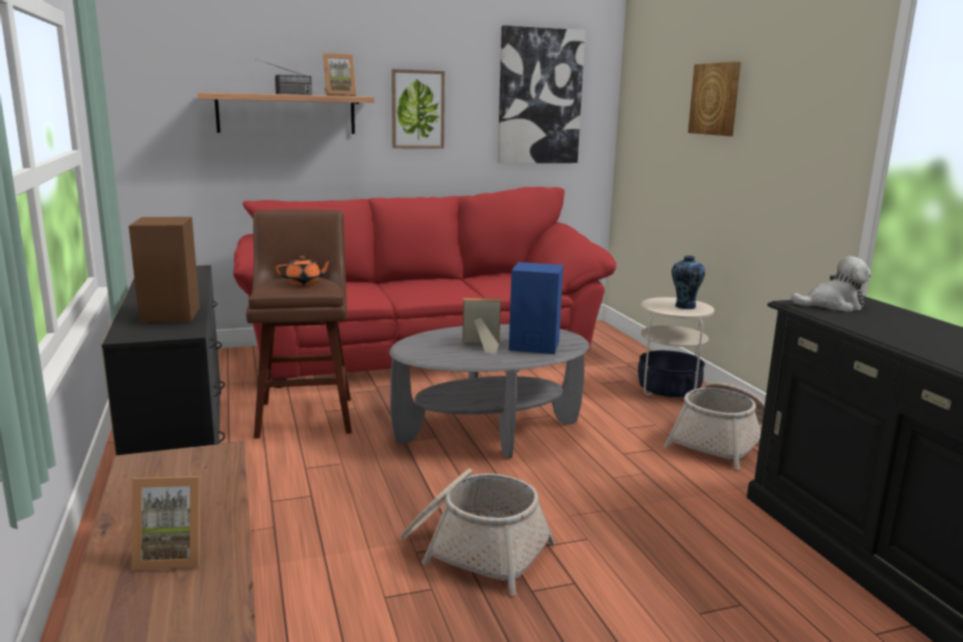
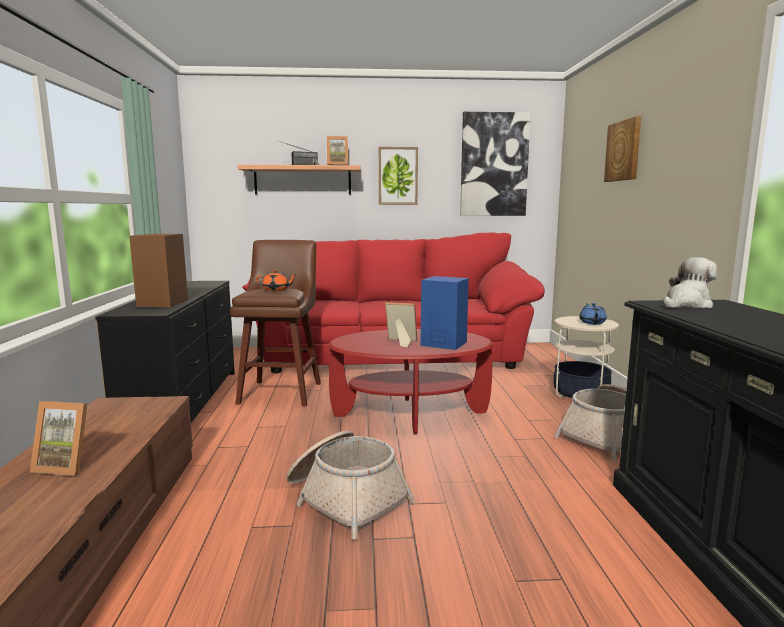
camera: 15 degrees right, 5 degrees down
(489, 432) = (410, 414): grey coffee table -> red coffee table
(684, 306) = (592, 322): vase -> blue teapot
(832, 305) = (686, 304): plush toy -> plush toy turned 45 degrees counterclockwise

